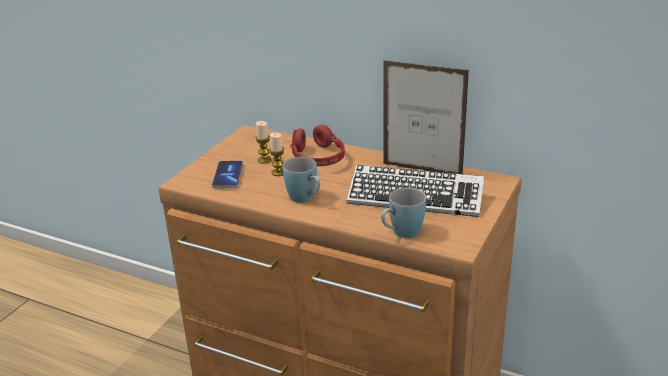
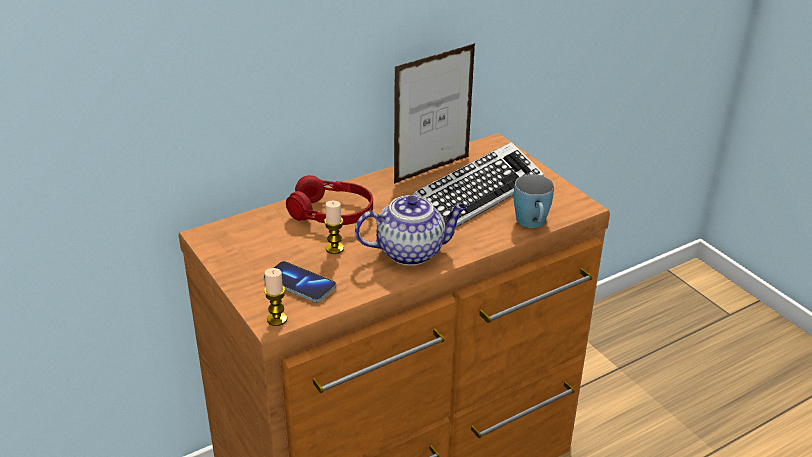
camera: 60 degrees left, 5 degrees up
(264, 160) = (293, 247): candle -> candle (277, 319)
(305, 199) = (411, 251): blue mug -> teapot

